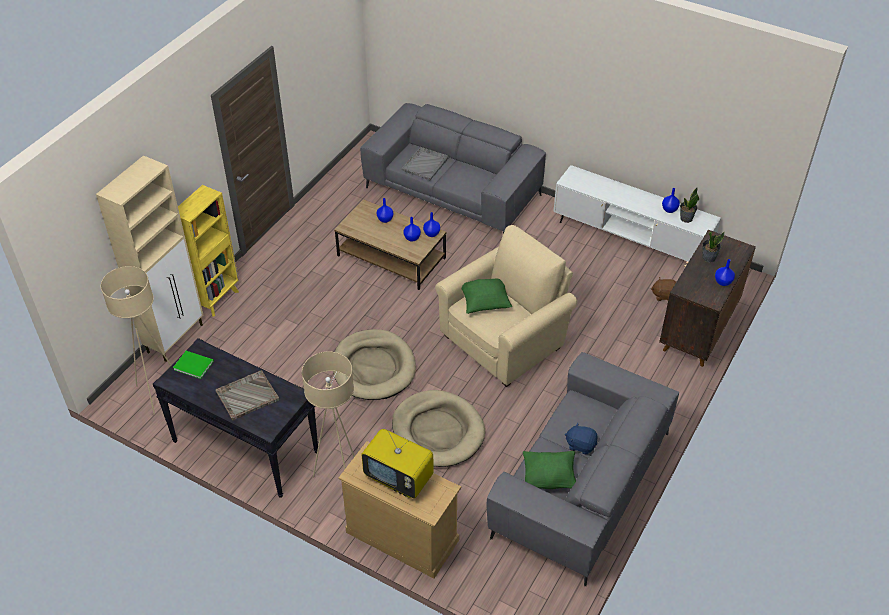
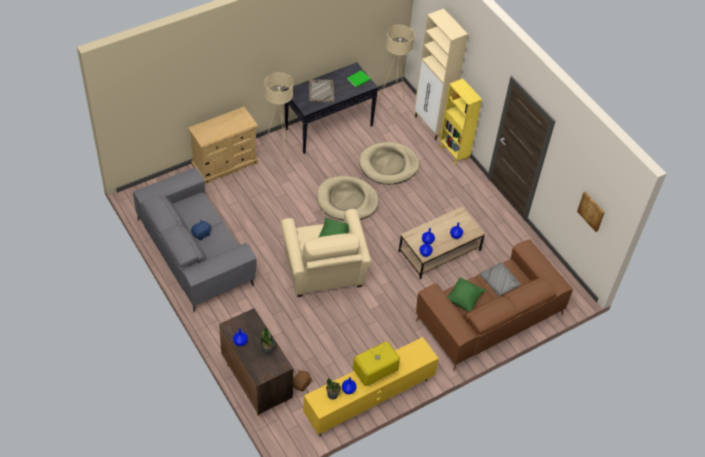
camera: 115 degrees right, 5 degrees up
(336, 58) = (591, 211): none -> picture
(399, 478) = (224, 126): television -> television (375, 373)
(438, 431) = (279, 208): beige dog bed -> beige dog bed (388, 165)
(452, 192) = (489, 317): grey sofa -> brown sofa
(549, 477) = (192, 209): green pillow -> green pillow (464, 300)
(630, 240) = (369, 399): white tv stand -> yellow tv stand

